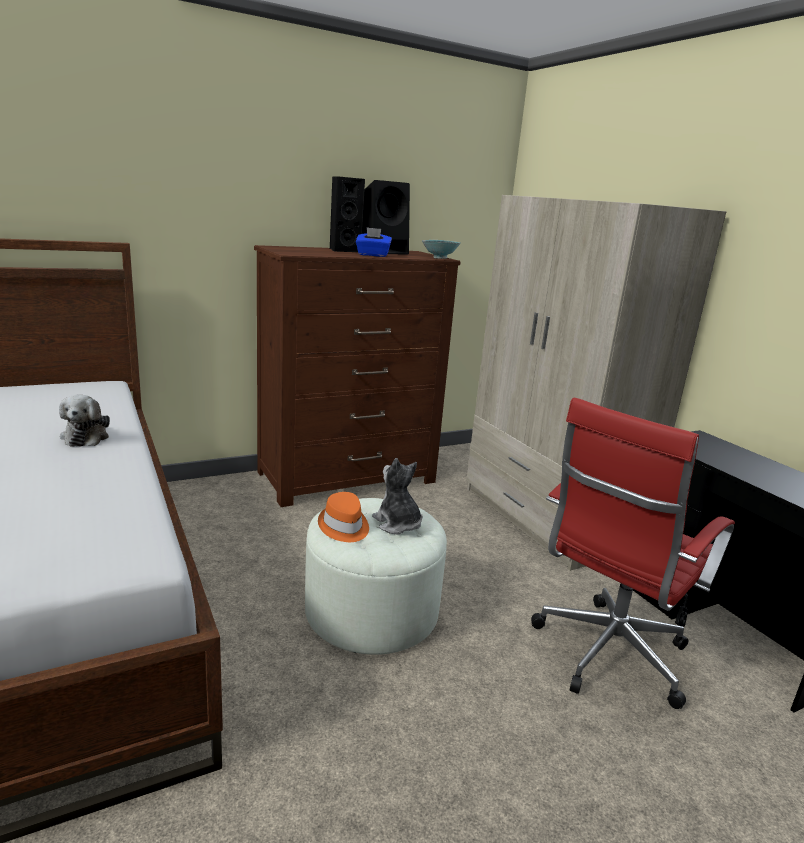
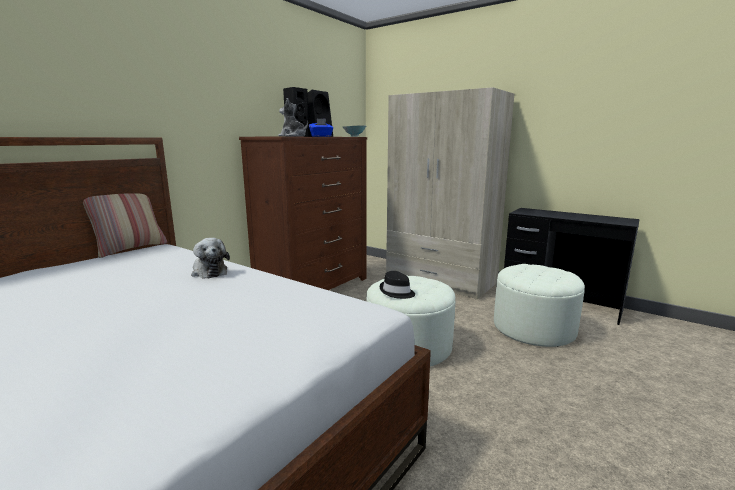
camera: 25 degrees left, 5 degrees down
(75, 380) = (130, 249): none -> pillow
(343, 527) = (397, 292): orange hat -> black hat
(397, 524) = (420, 284): plush toy -> plush toy (293, 136)
(606, 656) = (533, 328): red office chair -> white ottoman

